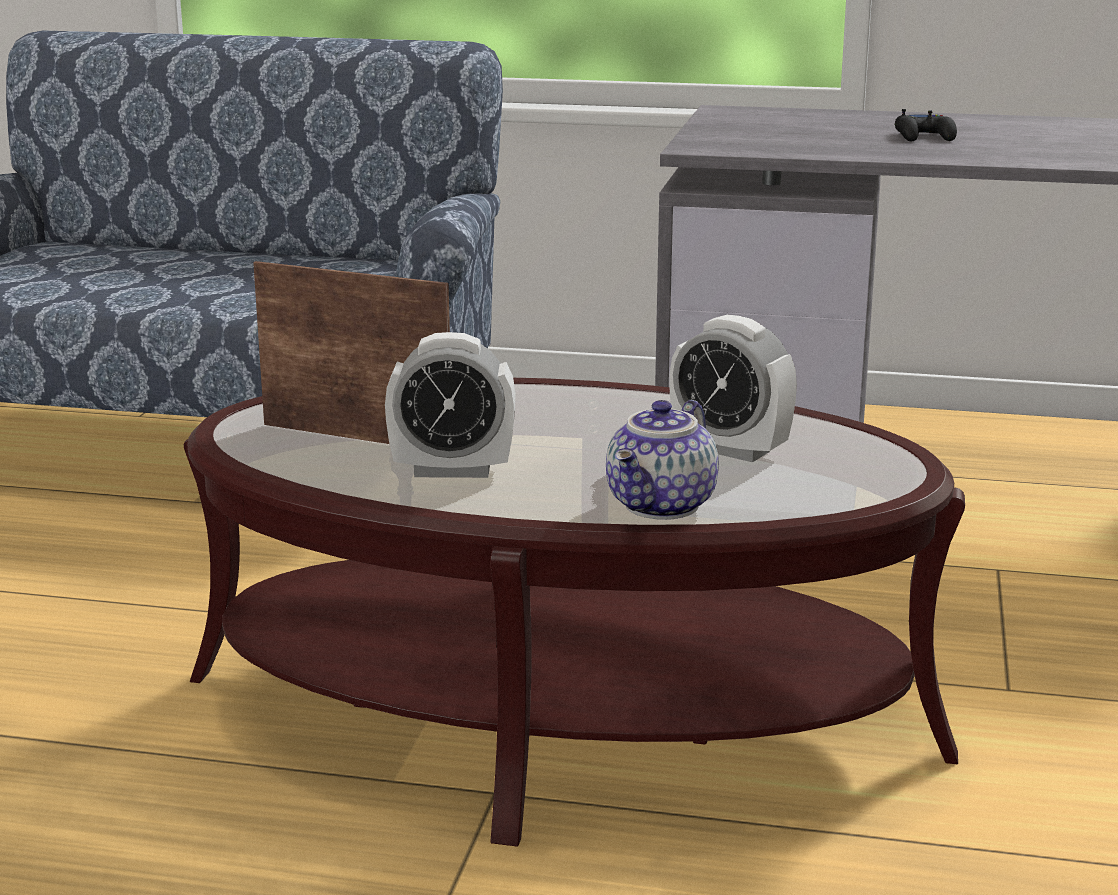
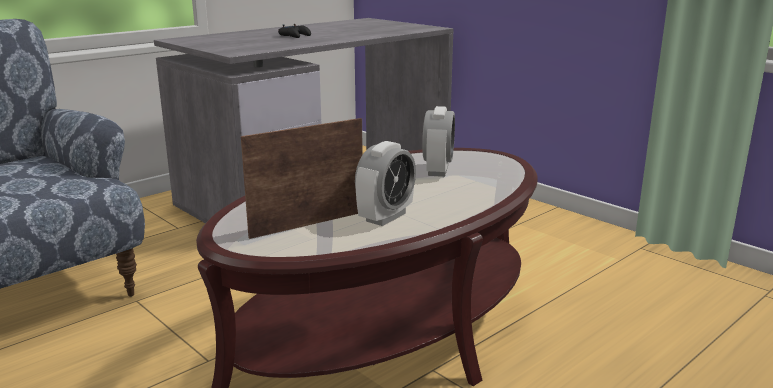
camera: 55 degrees left, 0 degrees up
(663, 506) = (485, 195): teapot -> none
(729, 449) = (438, 170): alarm clock -> alarm clock turned 60 degrees counterclockwise

